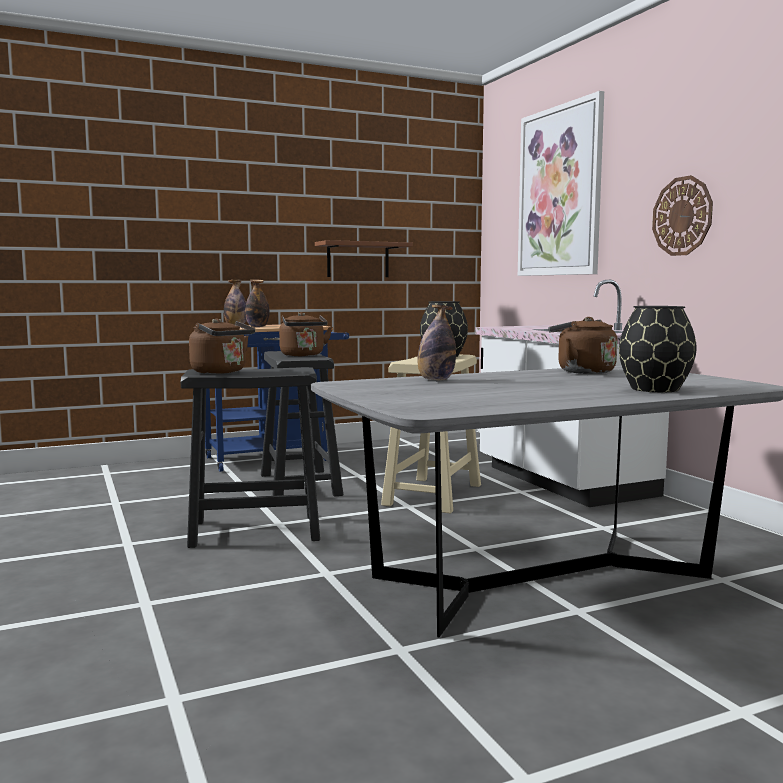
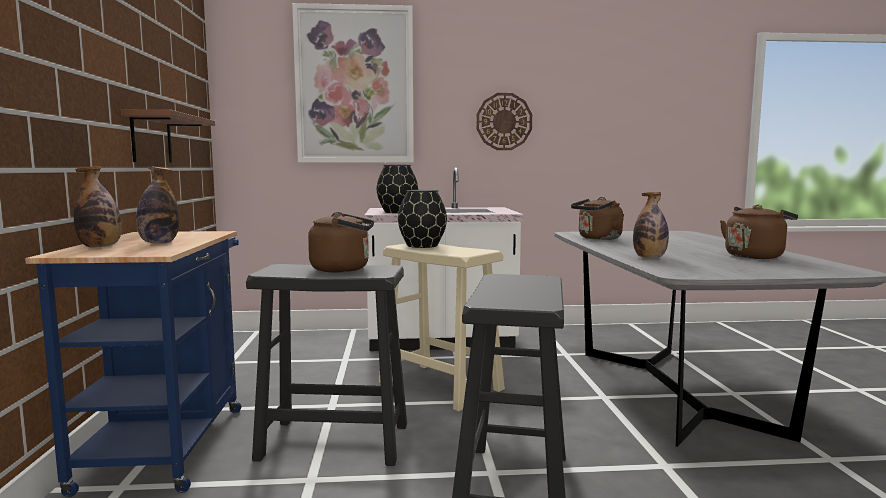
camera: 70 degrees left, 0 degrees up
(221, 372) = (525, 297): brown kettle -> brown kettle (755, 256)
(654, 389) = (700, 240): black vase -> black vase (397, 212)

